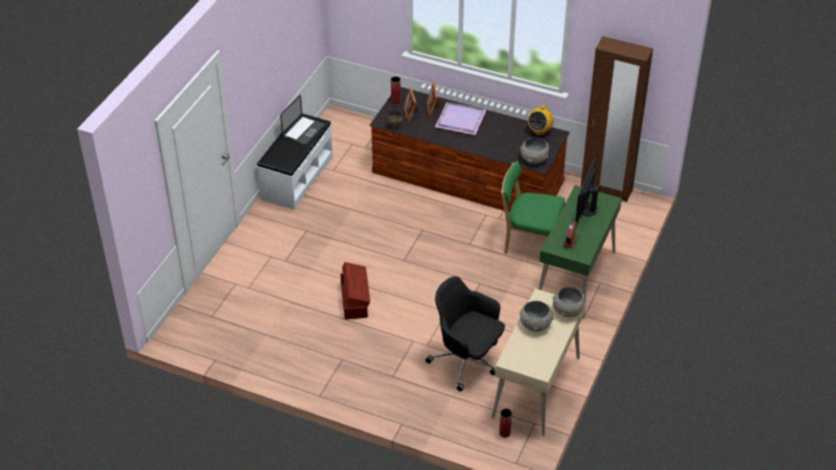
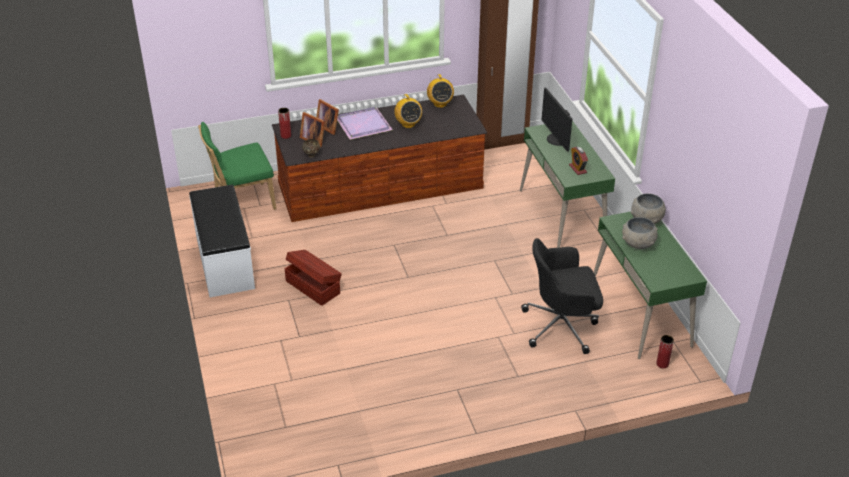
camera: 40 degrees left, 5 degrees down
(303, 130) = (215, 203): laptop -> none
(355, 300) = (406, 333): brown storage box -> brown storage box (313, 286)
(494, 136) = (408, 124): none -> radio
(529, 243) = (494, 209): green chair -> green chair (242, 202)
(534, 159) = (463, 126): grey bowl -> none
(536, 388) = (640, 314): beige desk -> green desk

